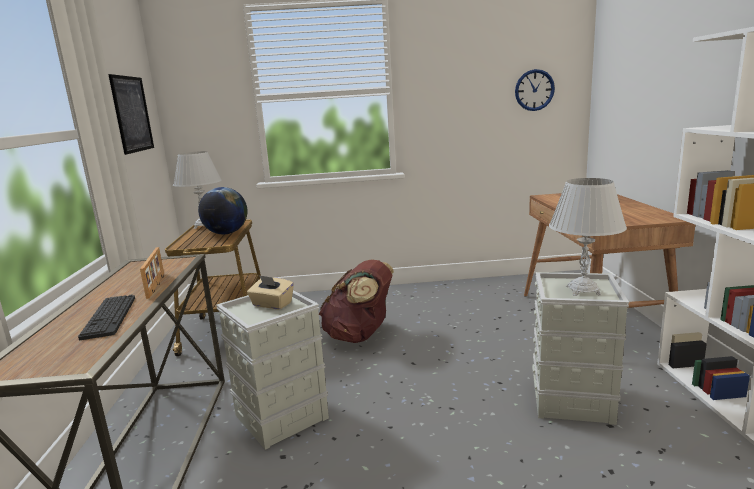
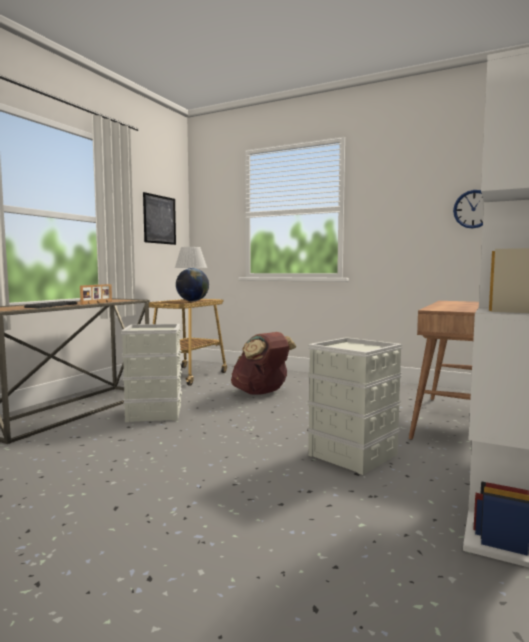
camera: 30 degrees right, 10 degrees down
(272, 304) = (158, 329): beige tissue box -> none
(583, 290) = (357, 348): white table lamp -> none

